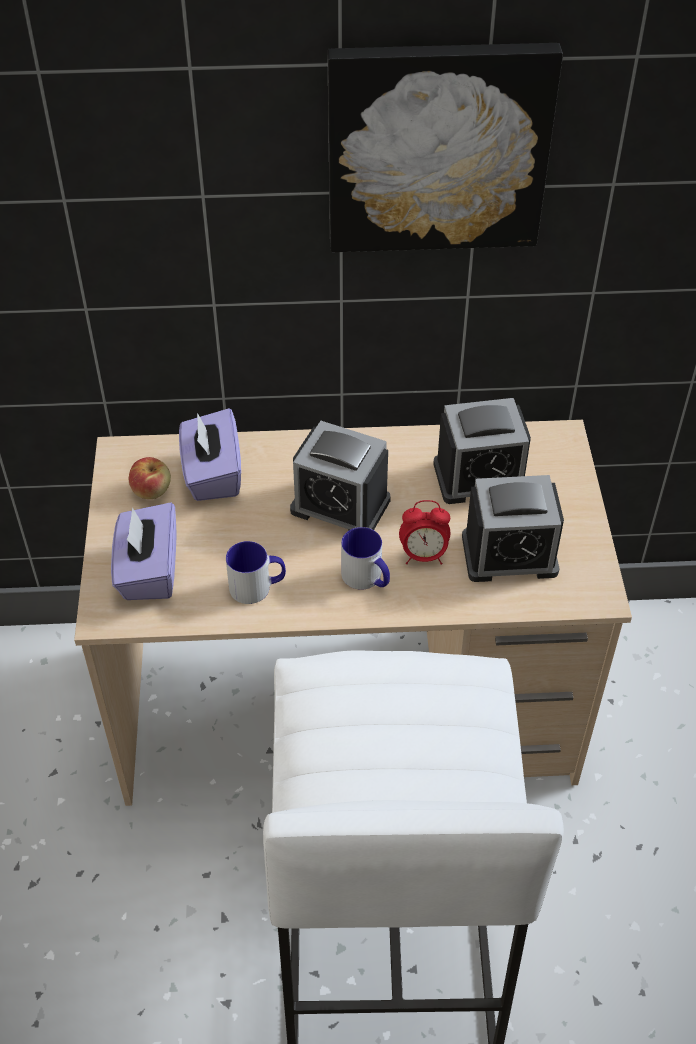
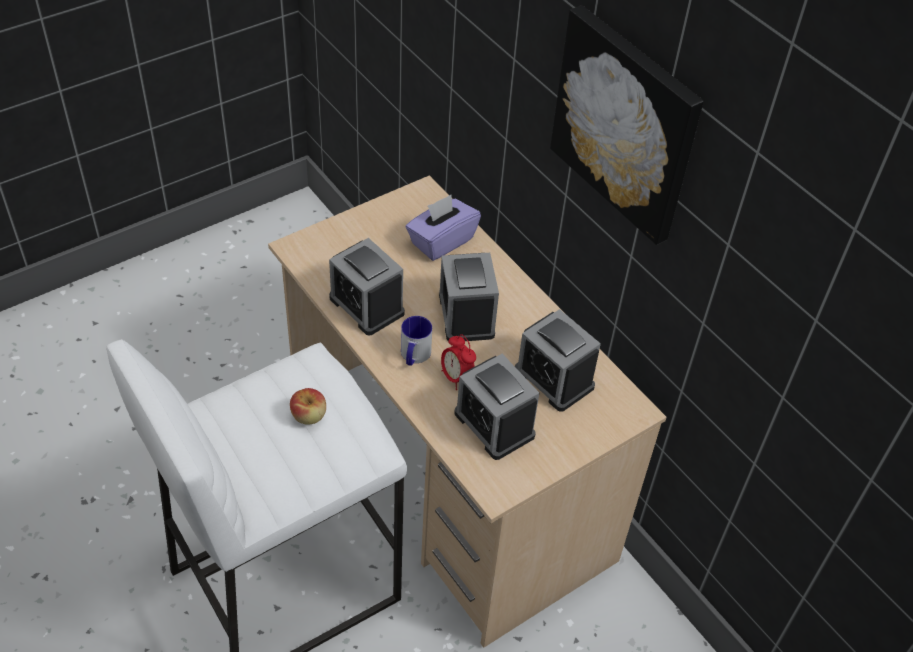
camera: 55 degrees right, 0 degrees up
(148, 571) = (341, 250): purple tissue box -> none
(151, 490) = (406, 220): apple -> apple (309, 415)
(257, 587) = (366, 305): mug -> alarm clock

